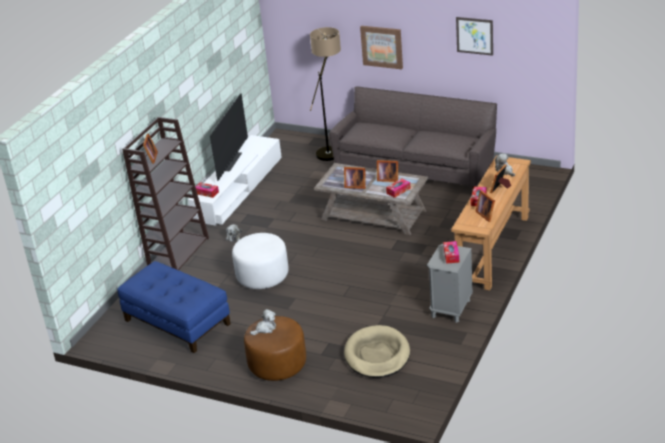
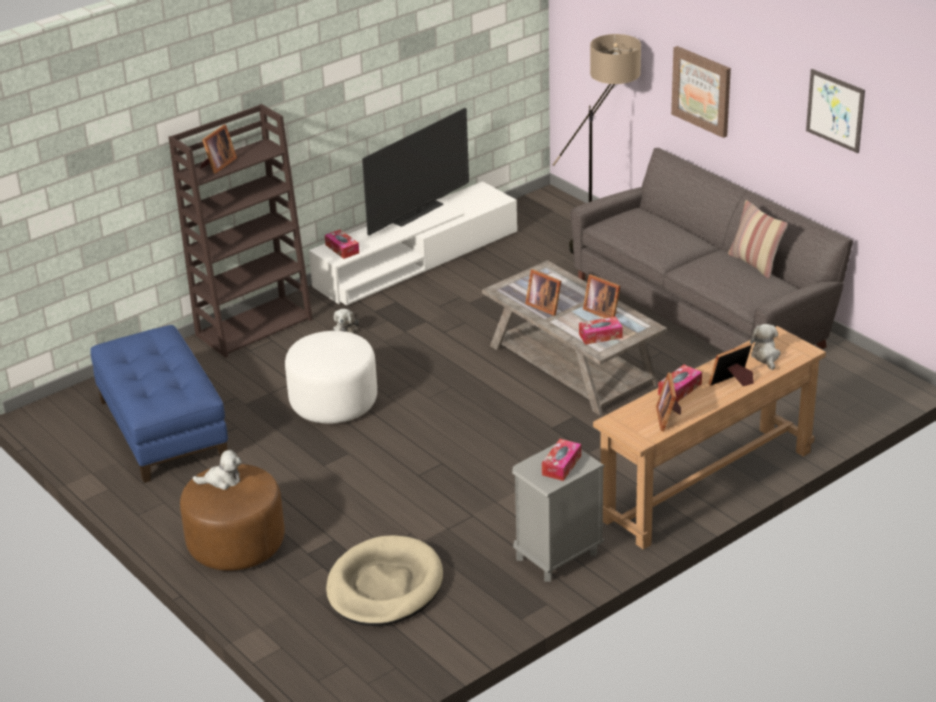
camera: 25 degrees right, 0 degrees up
(446, 131) = (755, 263): none -> pillow

